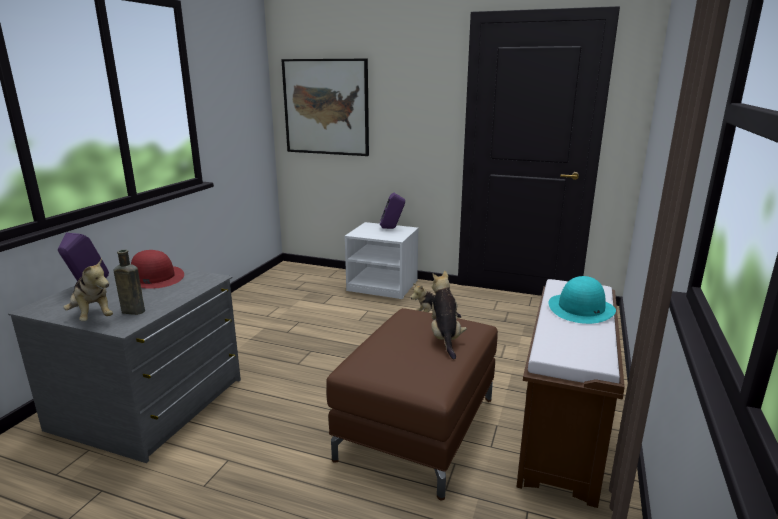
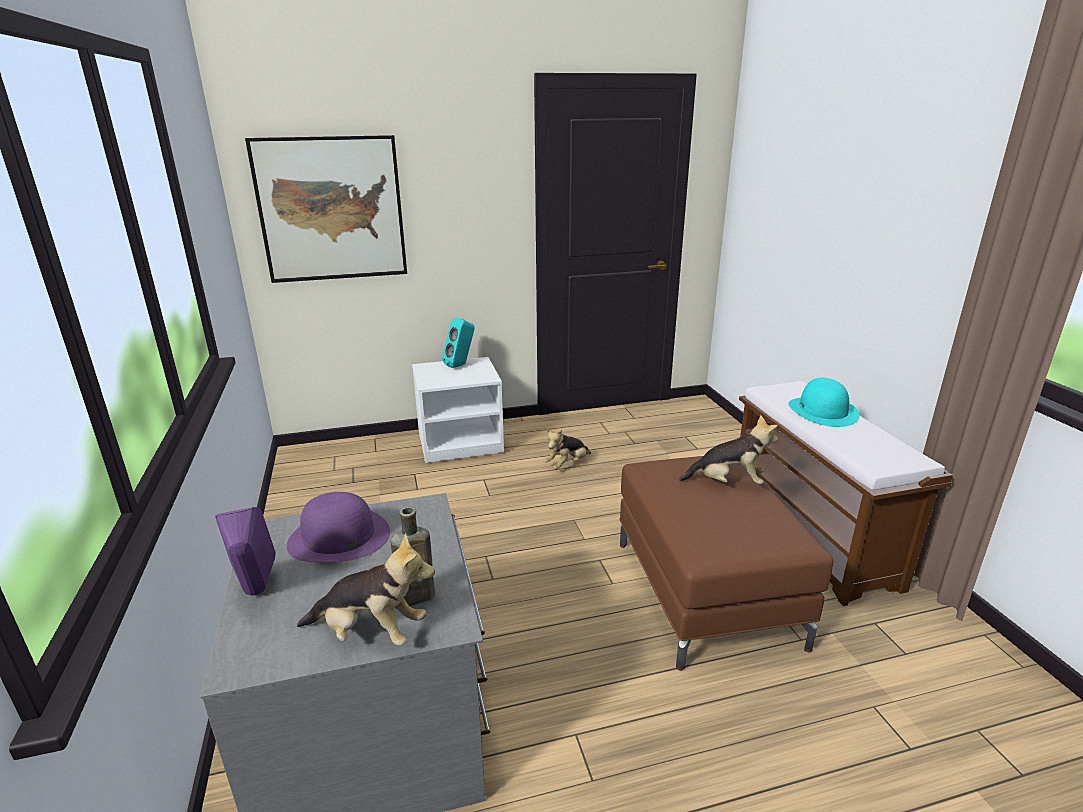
camera: 35 degrees left, 5 degrees up
(153, 278) = (338, 537): red hat -> purple hat
(392, 228) = (461, 365): purple speaker -> turquoise speaker
(445, 337) = (728, 482): plush toy -> plush toy turned 135 degrees clockwise

